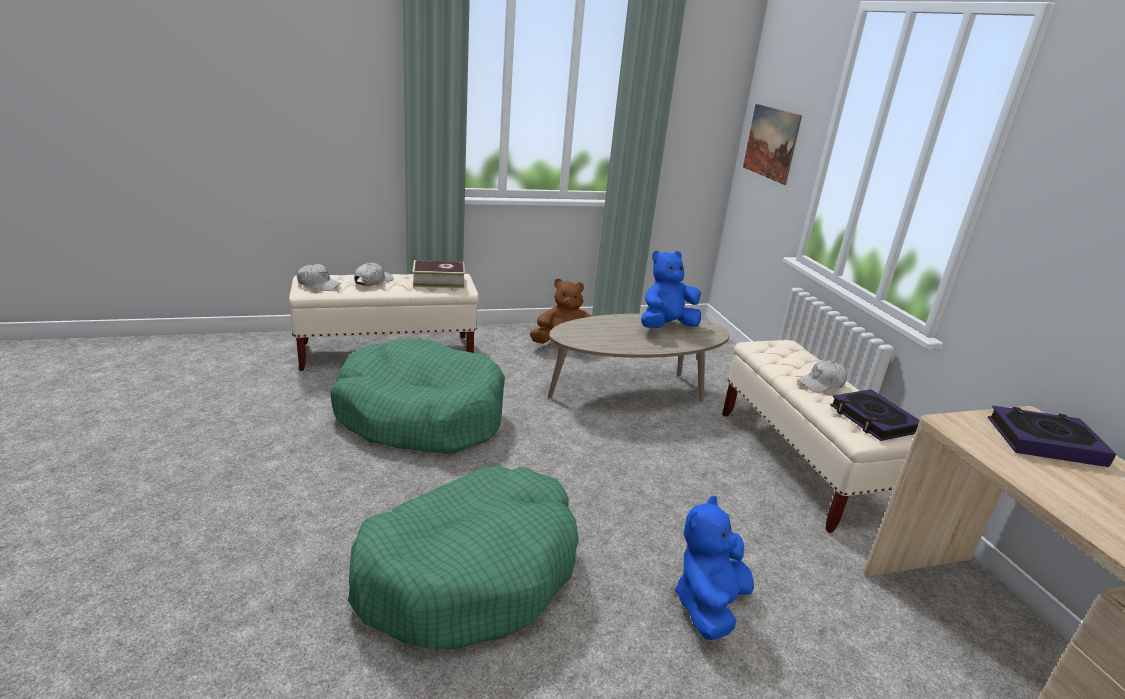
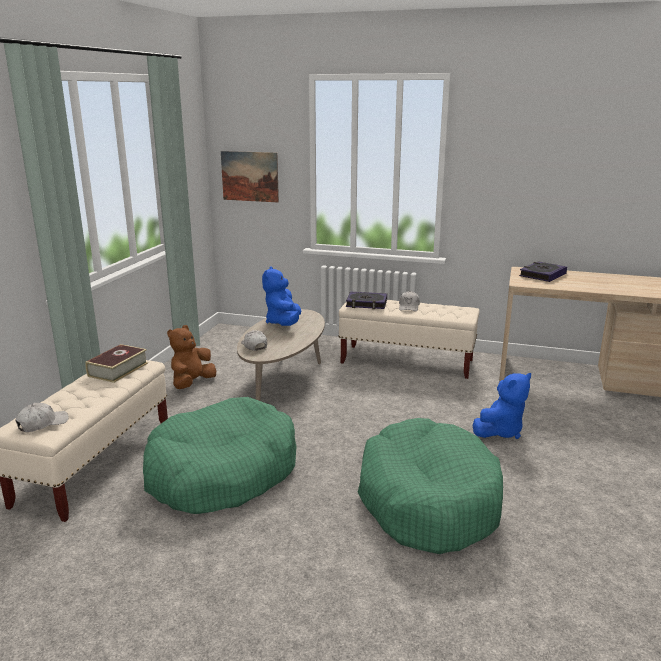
camera: 55 degrees left, 5 degrees down
(373, 281) = (75, 397): white cap -> white cap (254, 345)
(709, 605) = (500, 431): blue plush toy -> blue plush toy turned 105 degrees counterclockwise
(873, 419) = (452, 309): book -> book (366, 303)

